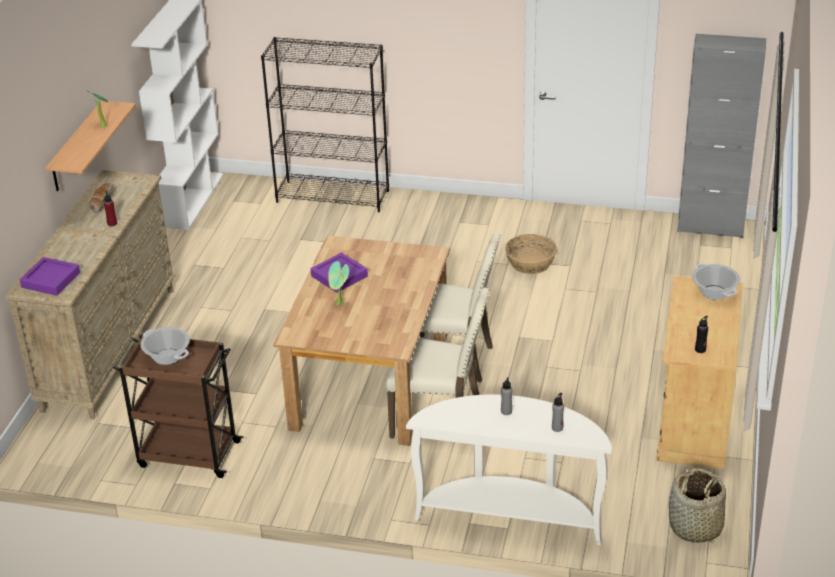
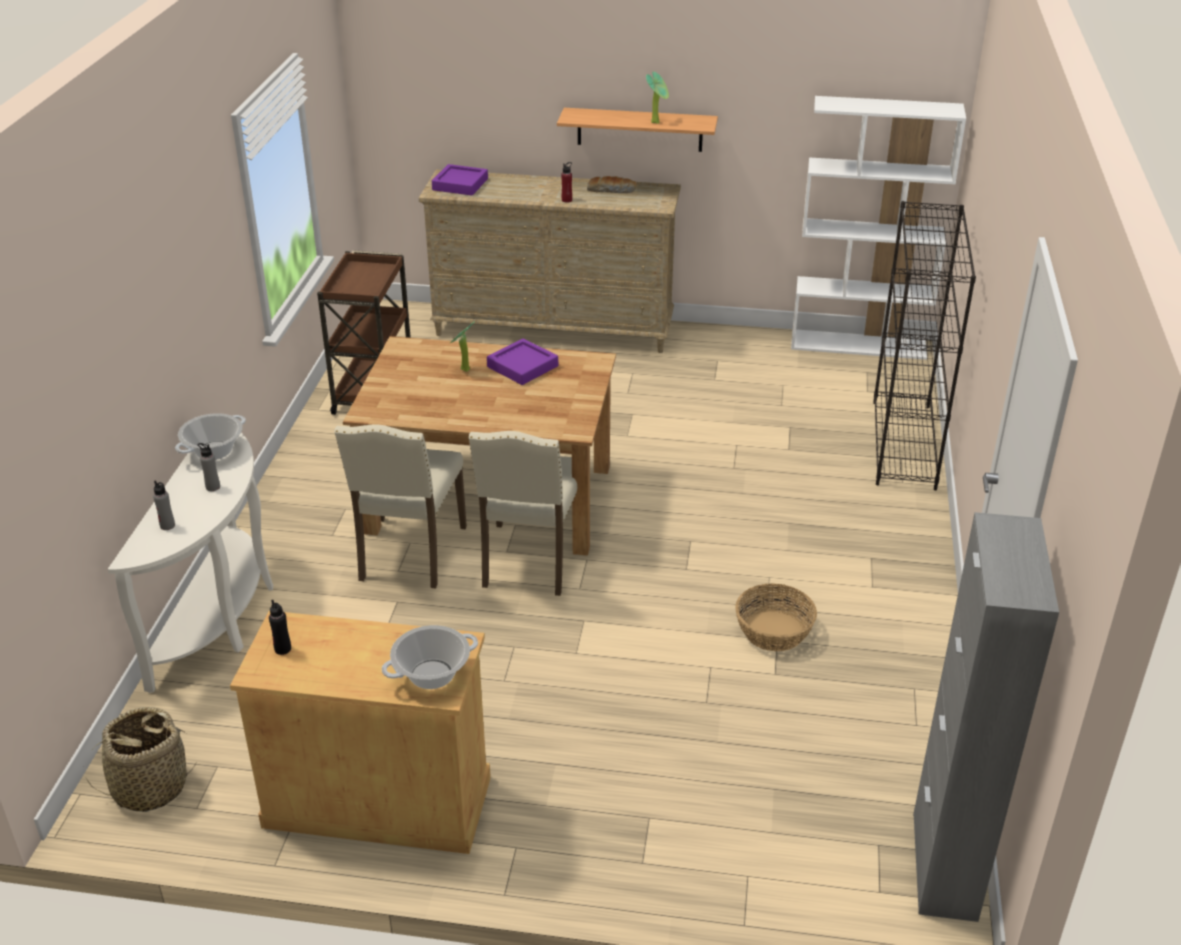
camera: 85 degrees right, 0 degrees up
(167, 356) = (369, 277): cooking pot -> cooking pot (214, 451)

